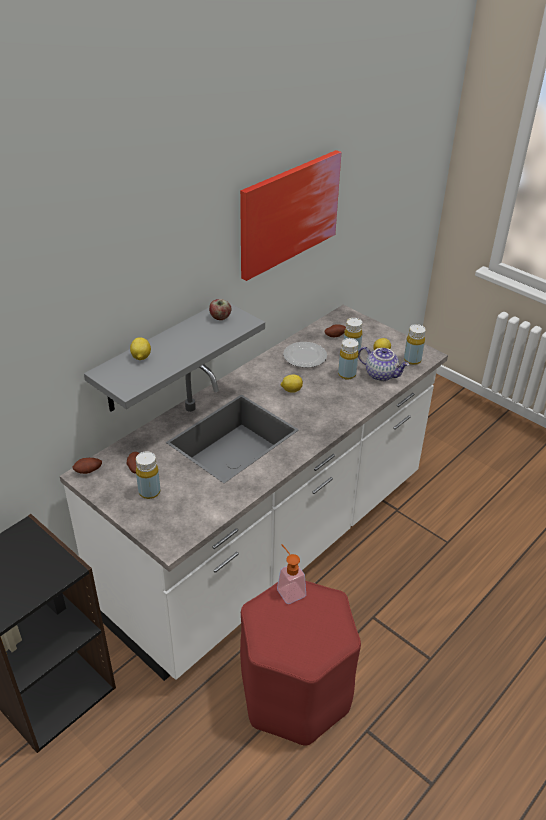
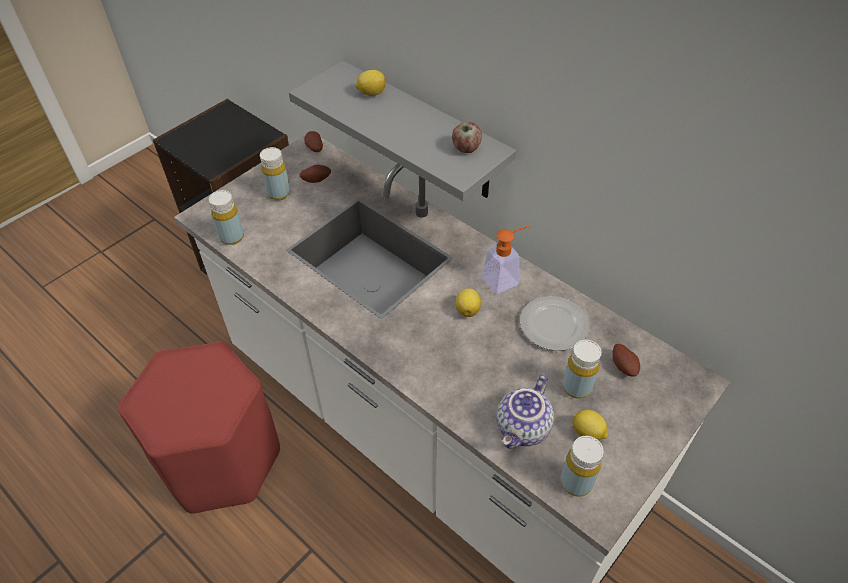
camera: 90 degrees right, 10 degrees up
(288, 589) = (236, 381): soap dispenser -> soap dispenser (505, 279)
(289, 213) = (662, 134): picture -> none
(347, 374) = (516, 379): yellow bottle -> yellow bottle (232, 237)

